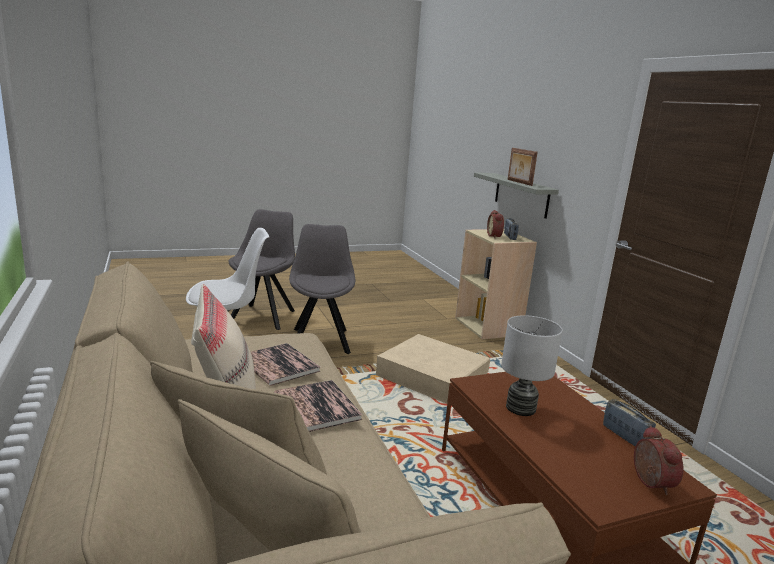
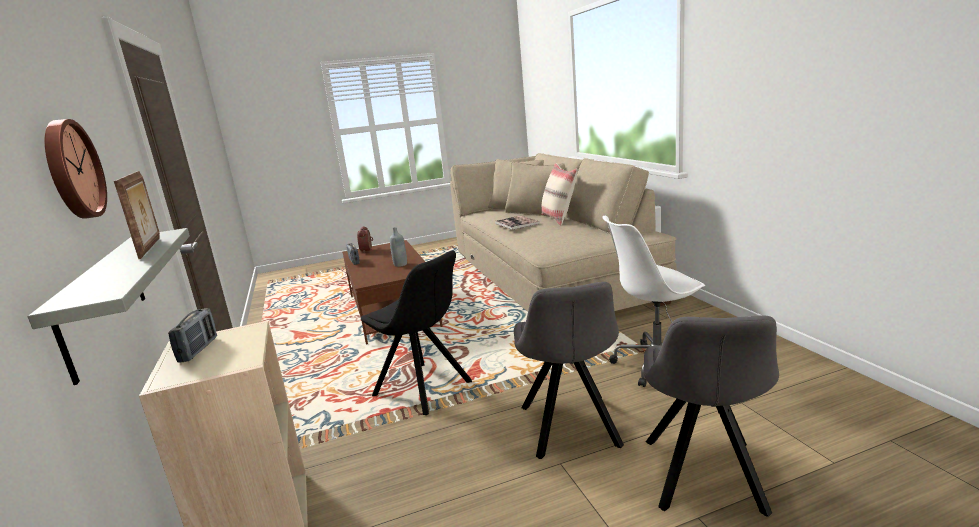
camera: 175 degrees left, 0 degrees up
(278, 365) = (546, 231): book -> none
(432, 376) = (423, 388): beige storage box -> black chair
(495, 236) = (230, 345): alarm clock -> none
(520, 408) = (400, 264): grey table lamp -> grey bottle
(536, 144) = (71, 170): none -> wall clock

